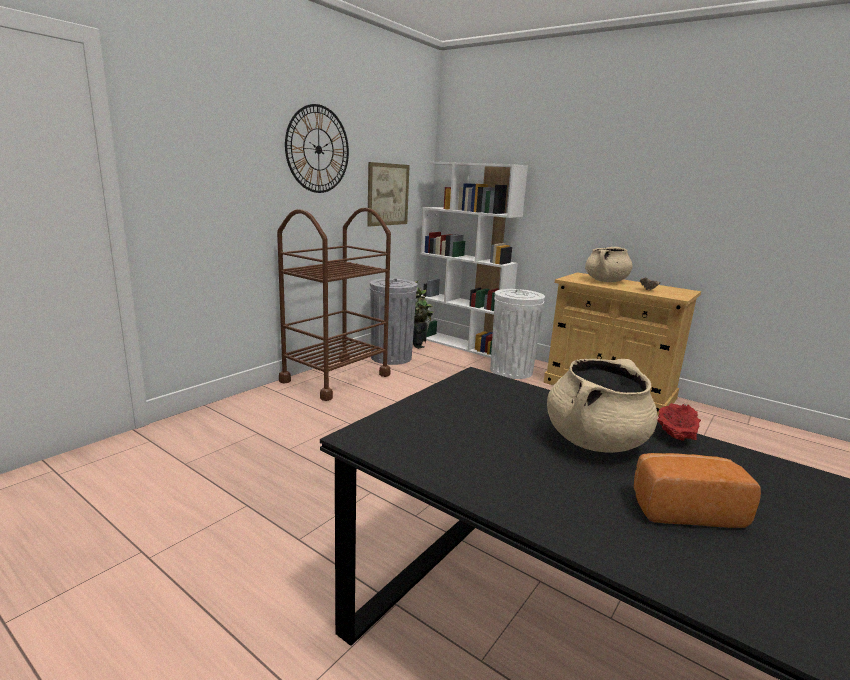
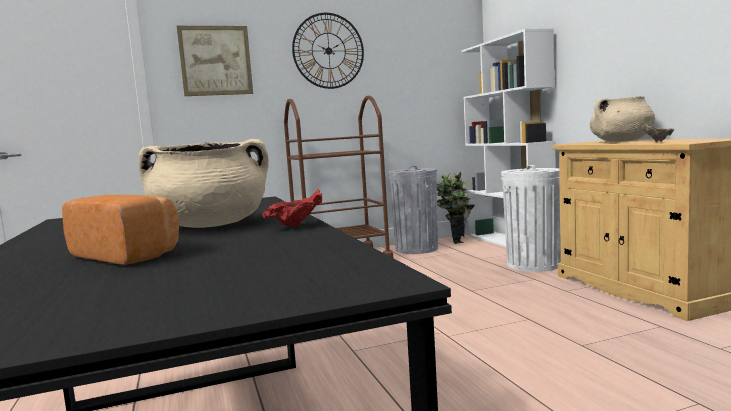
camera: 35 degrees right, 10 degrees down
(388, 194) = (418, 87): picture -> picture (215, 61)

